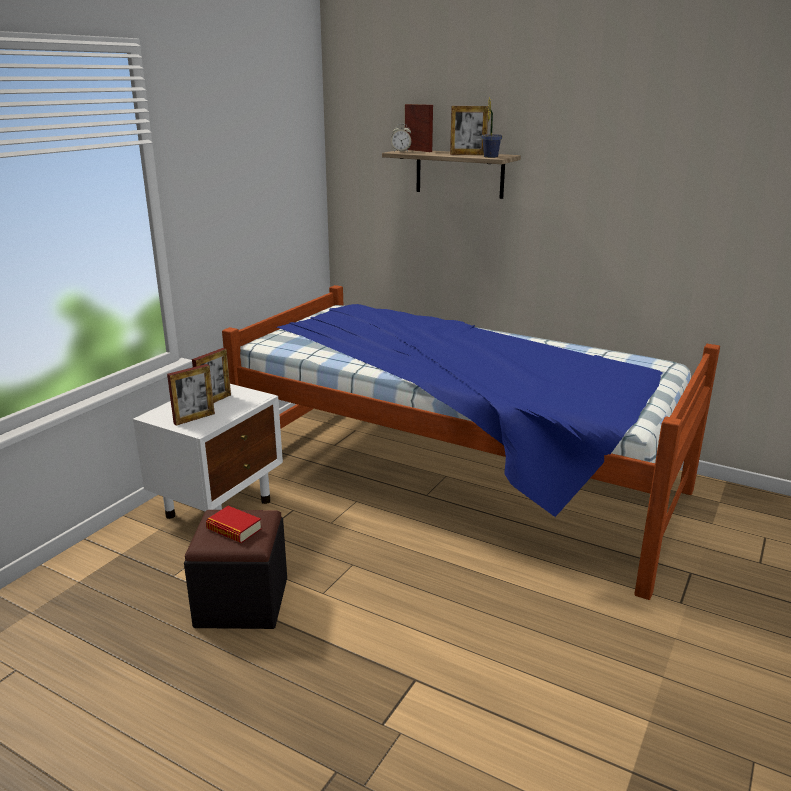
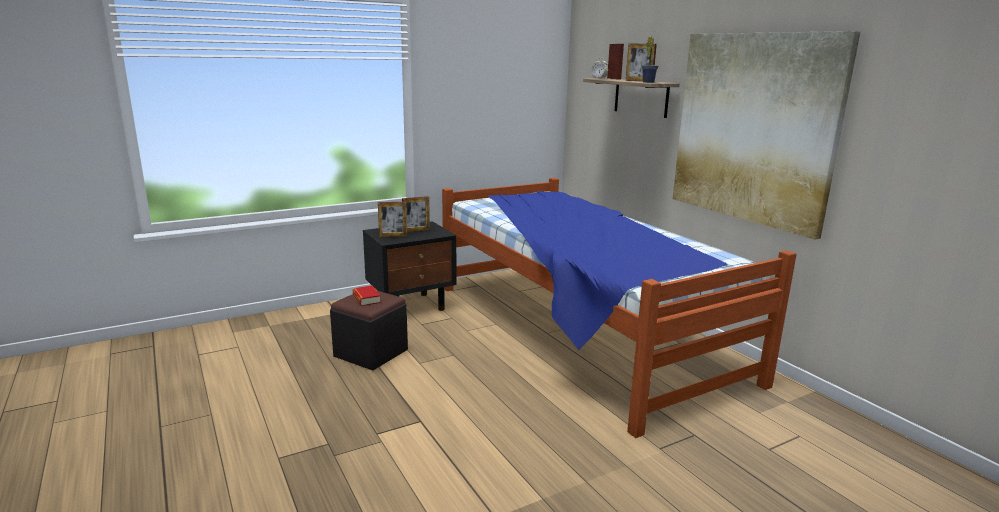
camera: 30 degrees right, 5 degrees down
(220, 507) = (412, 305): white nightstand -> black nightstand
(634, 207) = (753, 128): none -> picture

